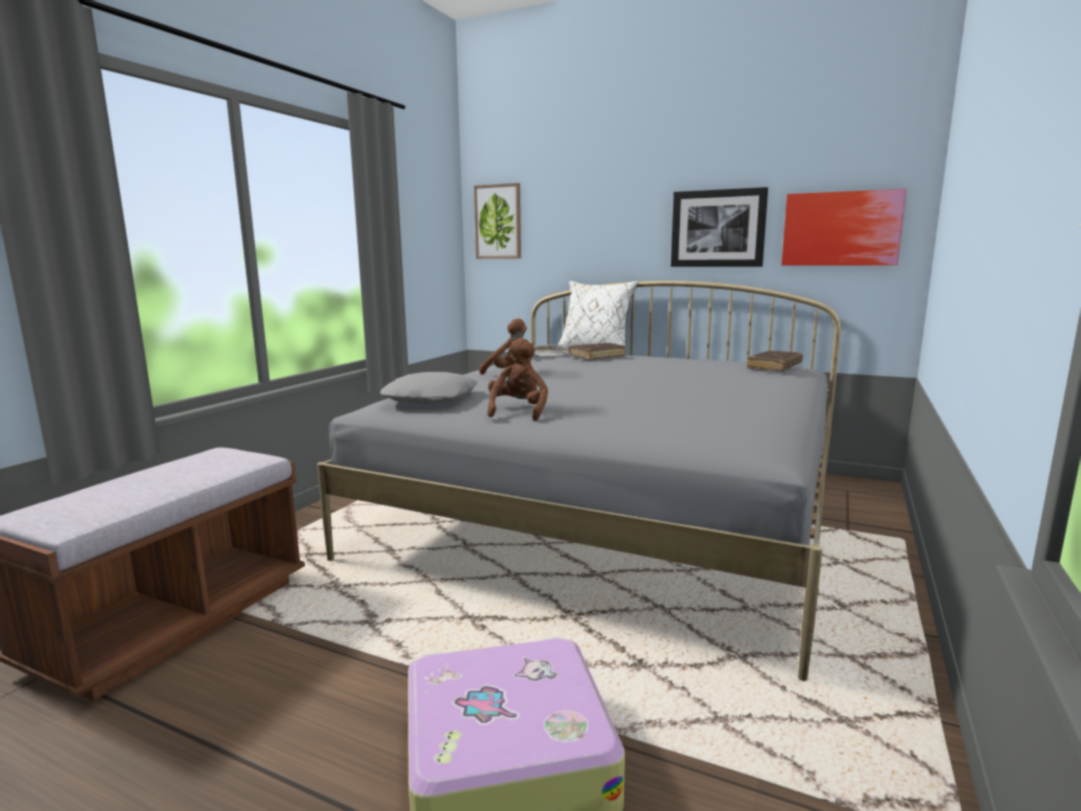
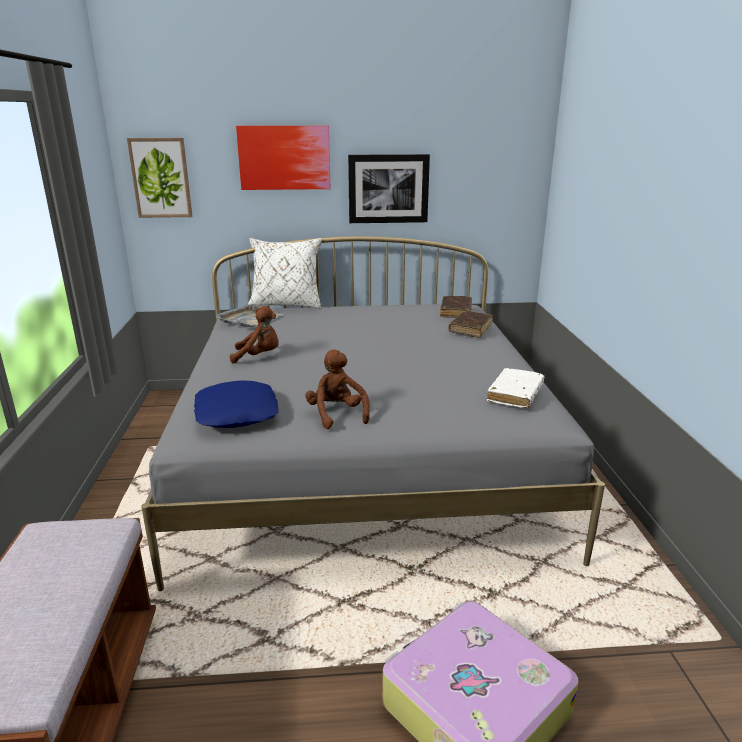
camera: 30 degrees left, 10 degrees up
(431, 399) = (237, 413): grey pillow -> blue pillow
(597, 357) = (304, 317): brown book -> brown book (470, 329)
(742, 424) = (515, 394): none -> white book
(841, 229) = (485, 190): picture -> picture (284, 157)

